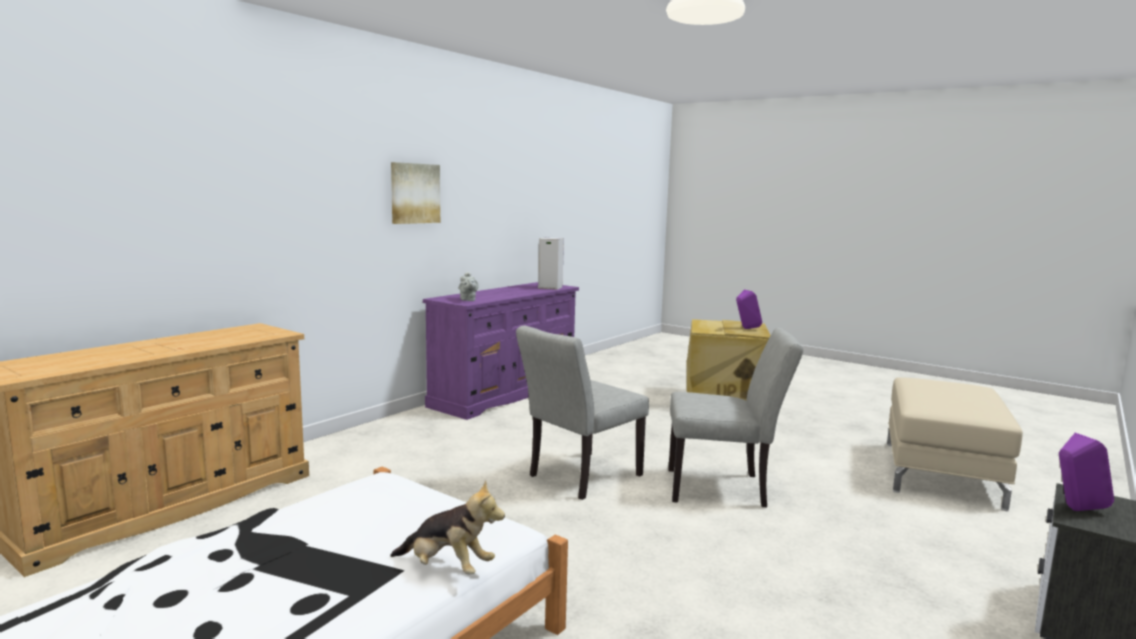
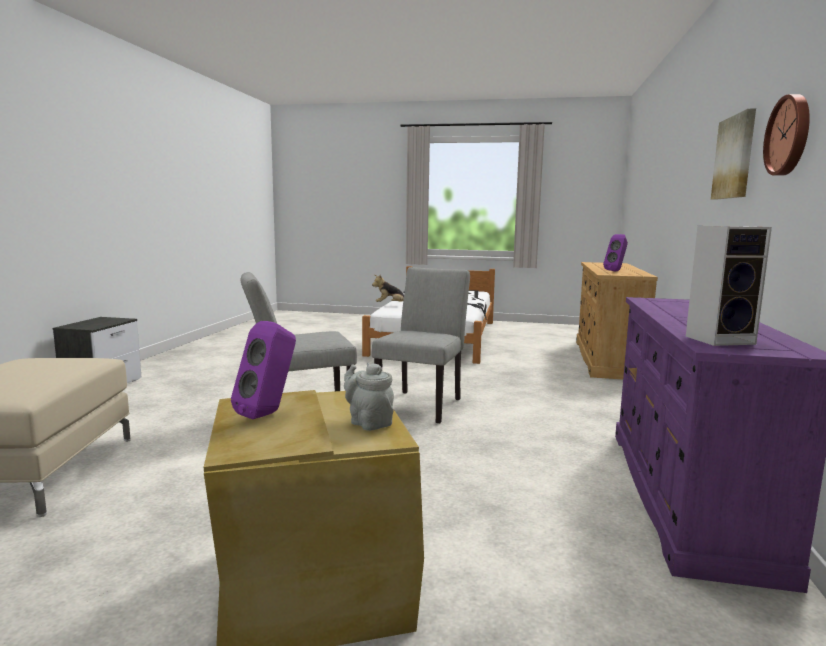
camera: 155 degrees right, 0 degrees up
(468, 300) = (665, 302): grey teapot -> grey teapot (368, 422)
(476, 191) = (790, 135): none -> wall clock
(1075, 510) = (113, 322): purple speaker -> purple speaker (616, 271)

